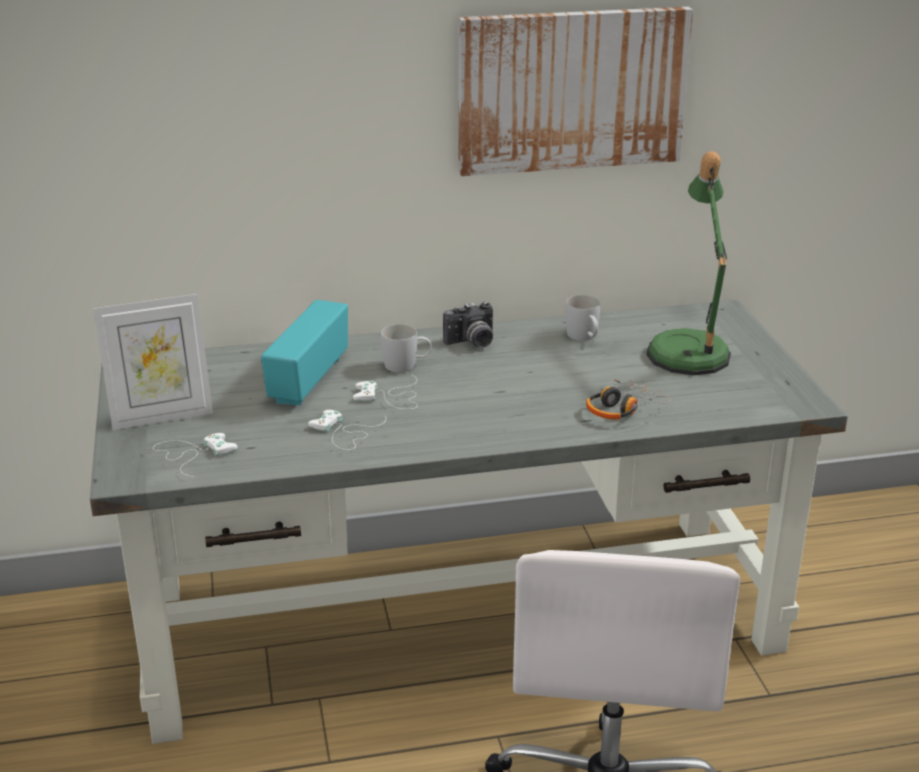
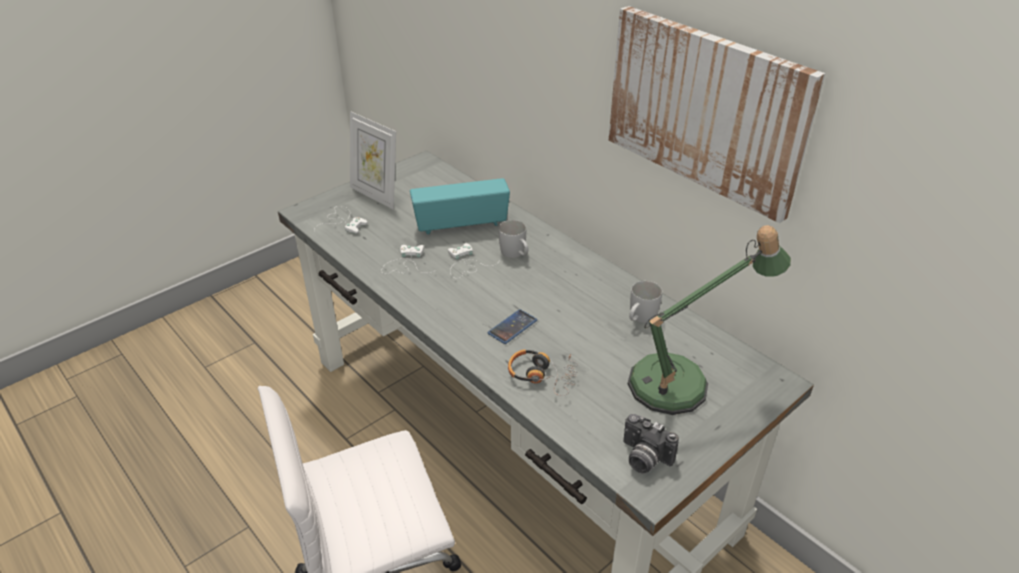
camera: 60 degrees right, 10 degrees up
(472, 343) = (575, 269): camera -> camera (643, 458)
(532, 402) = (512, 327): none -> phone

